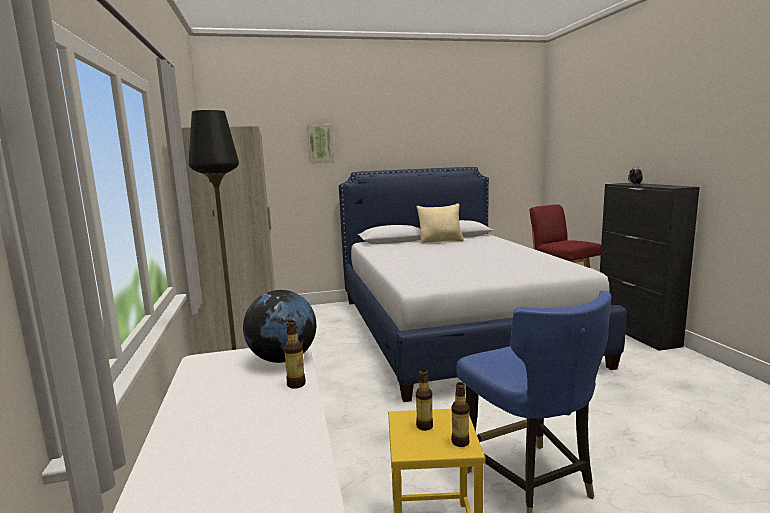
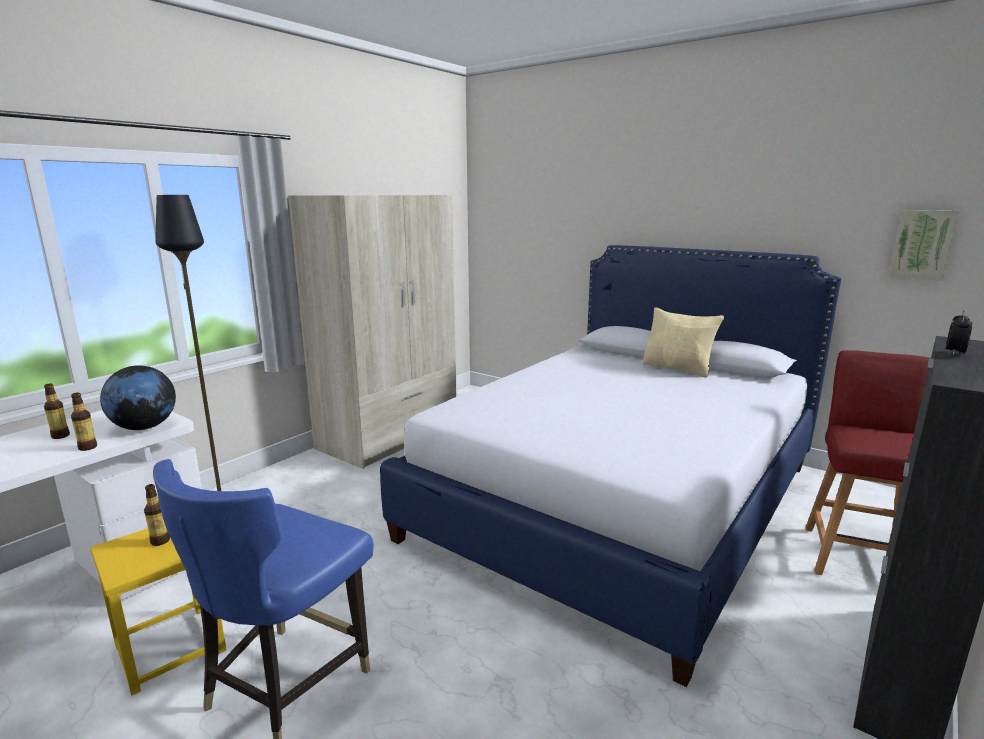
camera: 50 degrees right, 5 degrees up
(320, 144) = (581, 203): picture -> picture (922, 244)
(460, 442) = (131, 568): bottle -> bottle (60, 436)

